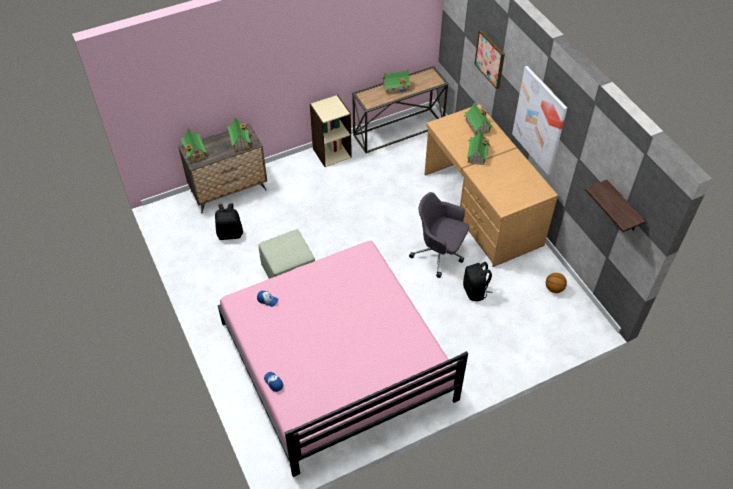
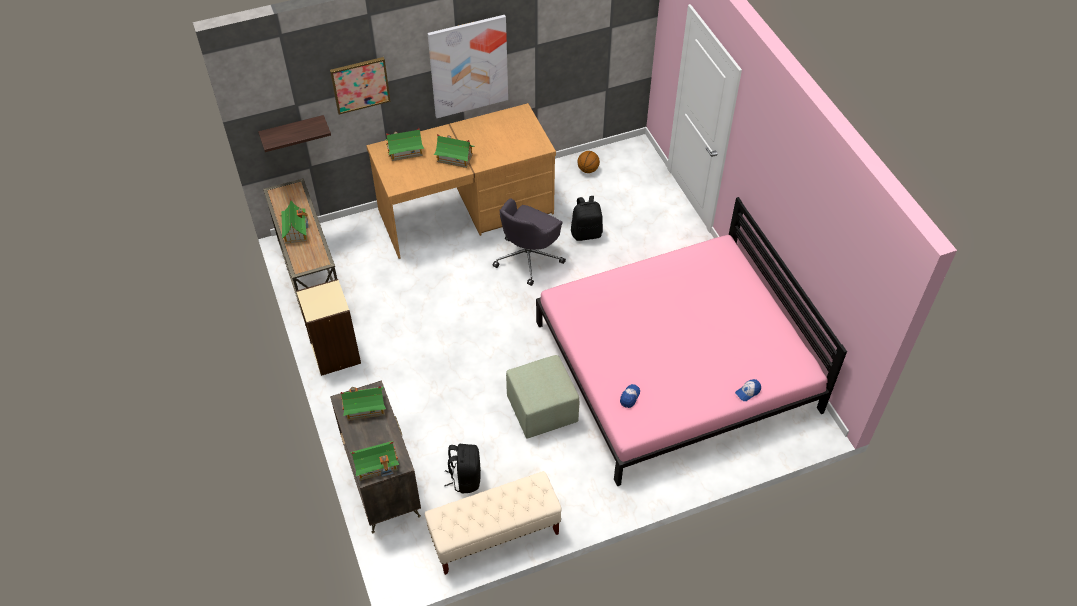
camera: 85 degrees left, 0 degrees up
(185, 253) = (494, 535): none -> beige bench
(623, 207) = (610, 26): shelf -> shelf (293, 132)

